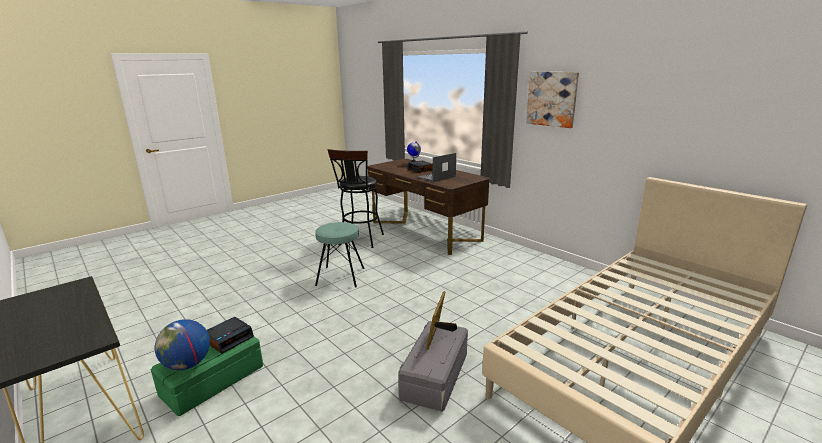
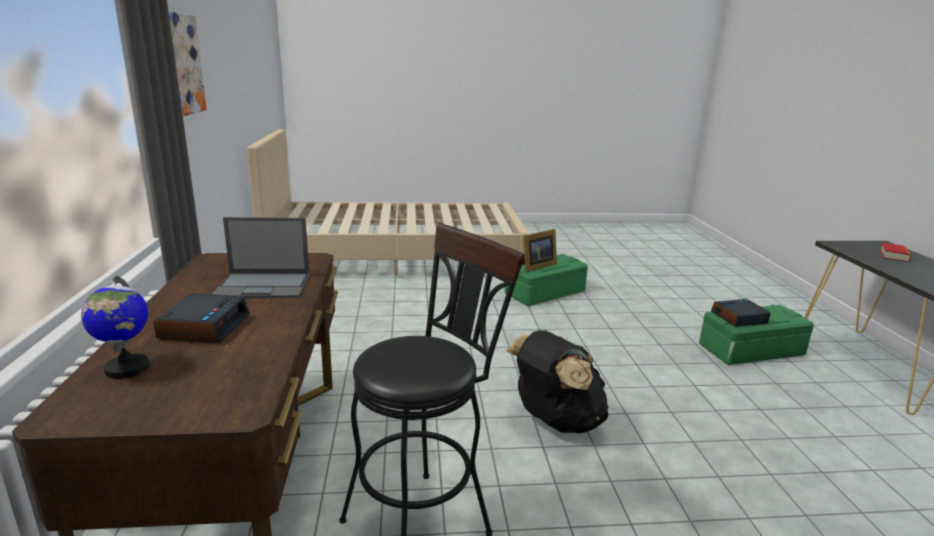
camera: 145 degrees left, 0 degrees up
(44, 337) = (894, 256): none -> book
(187, 364) = (773, 311): globe -> none
(340, 277) = (555, 421): turquoise stool -> black backpack
(435, 377) = (544, 292): grey storage box -> green storage box

